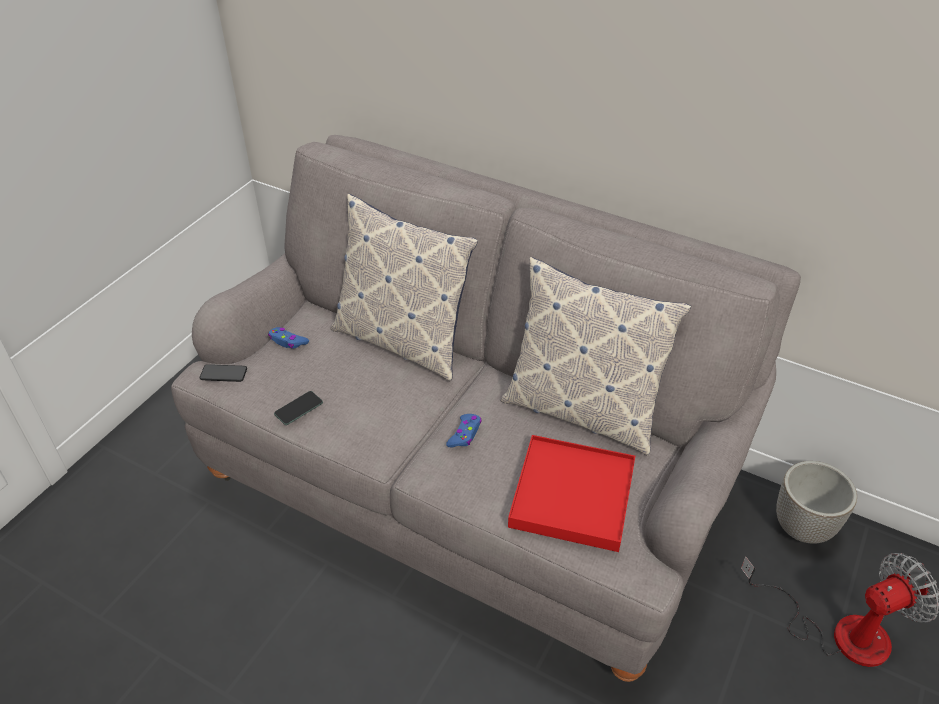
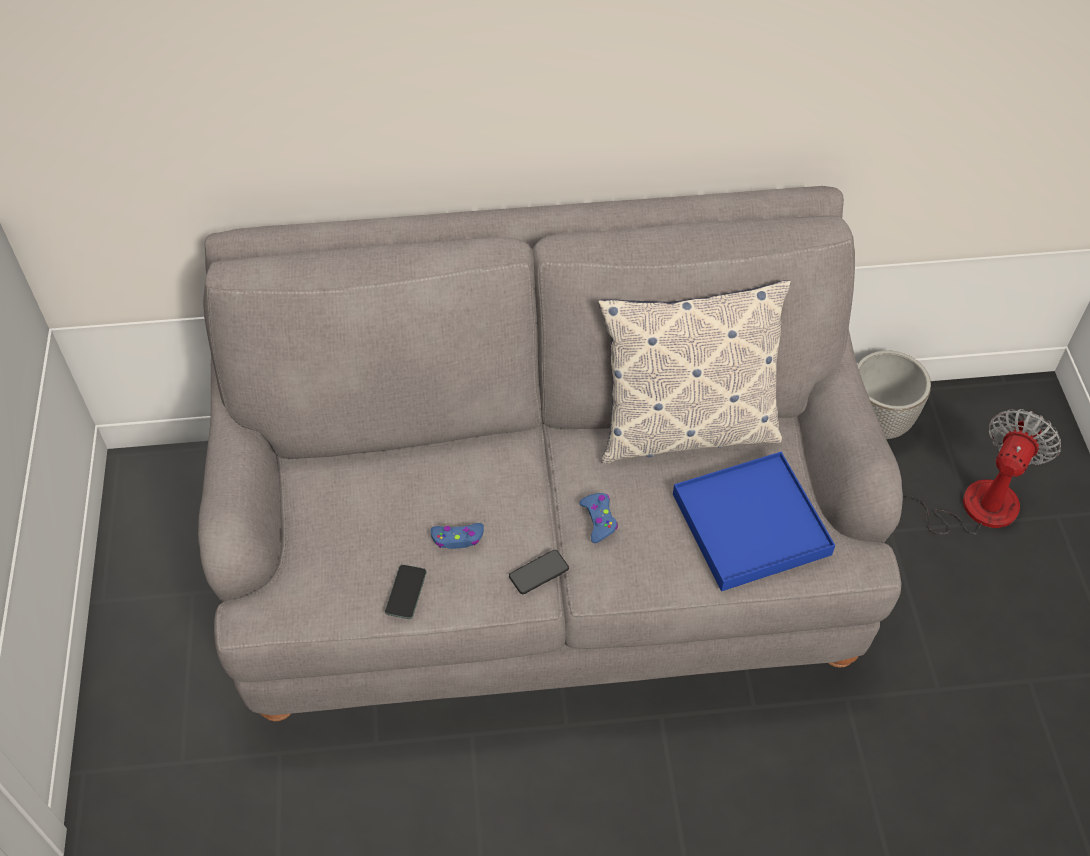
camera: 35 degrees left, 10 degrees up
(223, 374) = (278, 601): phone -> phone (538, 572)
(288, 341) = (316, 521): blue game controller -> blue game controller (458, 539)
(402, 341) = (440, 449): pillow -> none
(572, 496) = (750, 525): red tray -> blue tray

